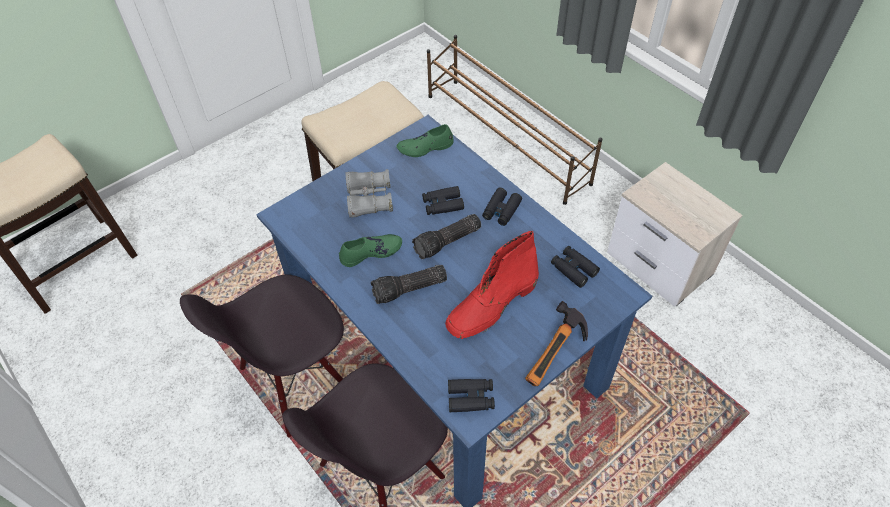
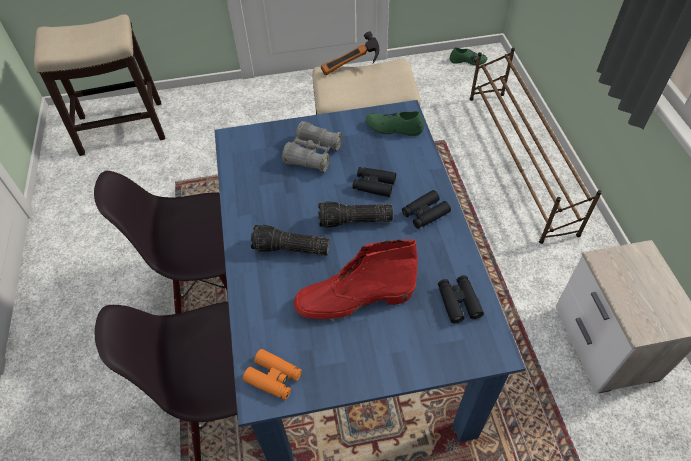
camera: 30 degrees right, 0 degrees up
(371, 252) = (281, 201): green shoe -> green shoe (467, 61)
(471, 398) = (273, 377): black binoculars -> orange binoculars
(557, 356) = (382, 380): hammer -> hammer (352, 67)

